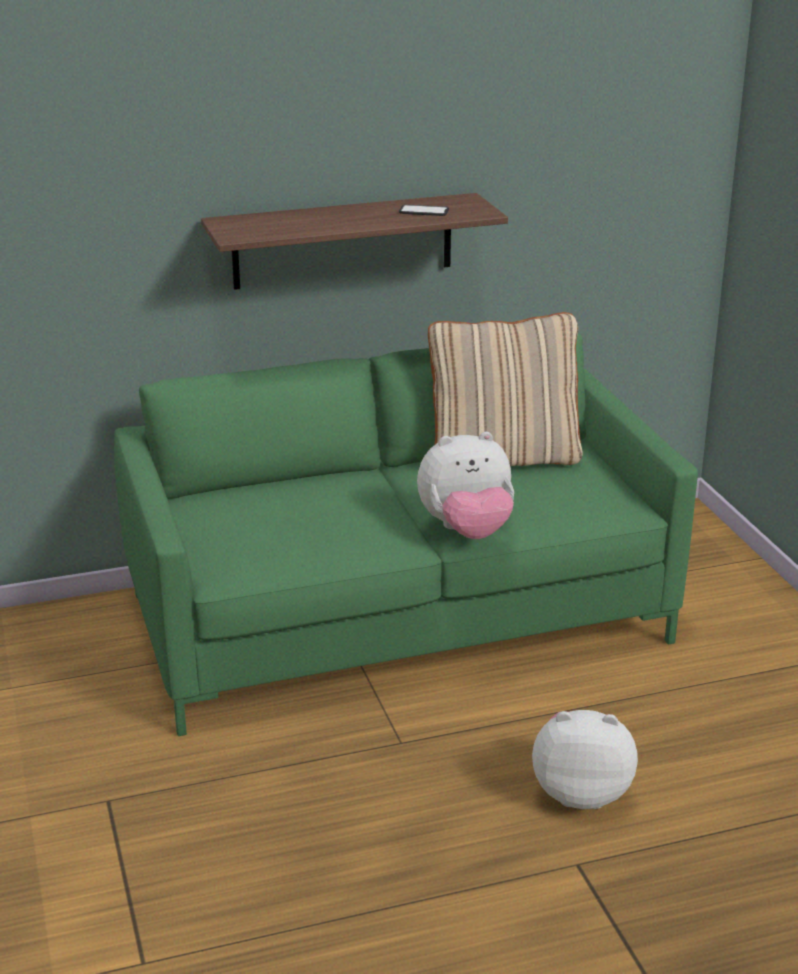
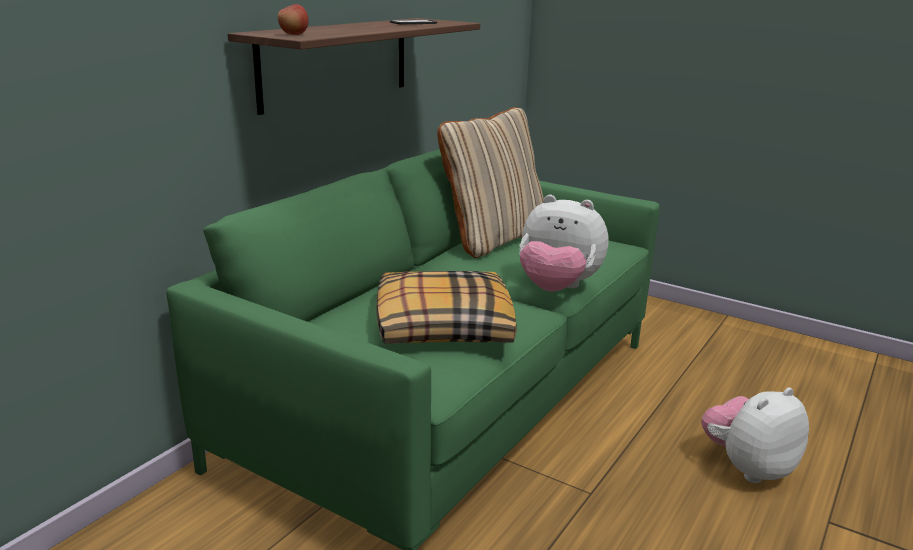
camera: 40 degrees left, 5 degrees down
(241, 230) = (293, 34): none -> apple
(305, 529) = (442, 325): none -> pillow
(467, 531) = (557, 288): plush toy -> plush toy turned 75 degrees clockwise

